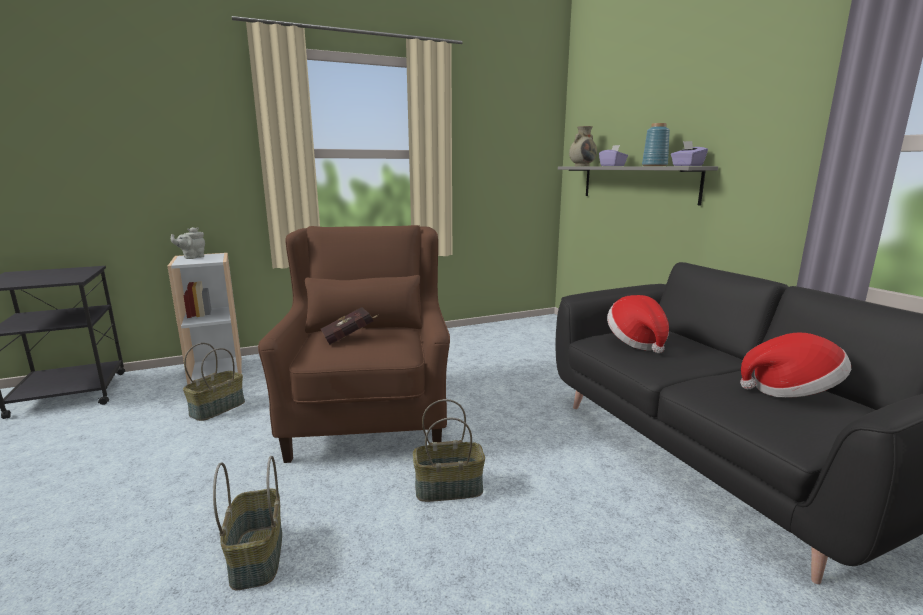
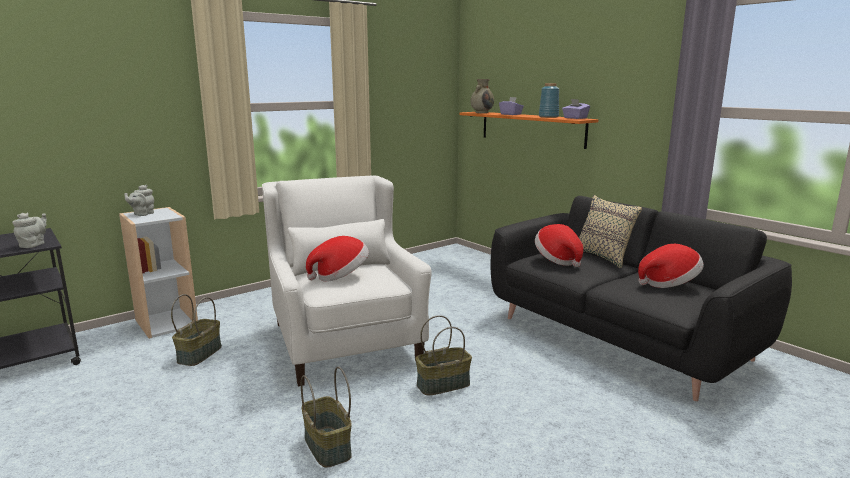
camera: 15 degrees left, 0 degrees up
(62, 279) = (34, 245): none -> grey teapot
(350, 338) = (340, 276): red book -> hat
(369, 414) = (345, 342): brown armchair -> white armchair
(637, 183) = (531, 128): grey shelf -> orange shelf
(702, 345) = (603, 258): none -> beige pillow

